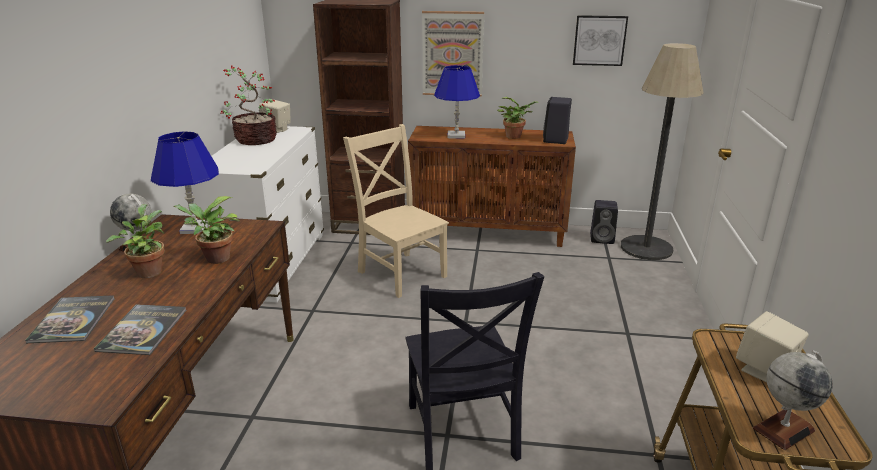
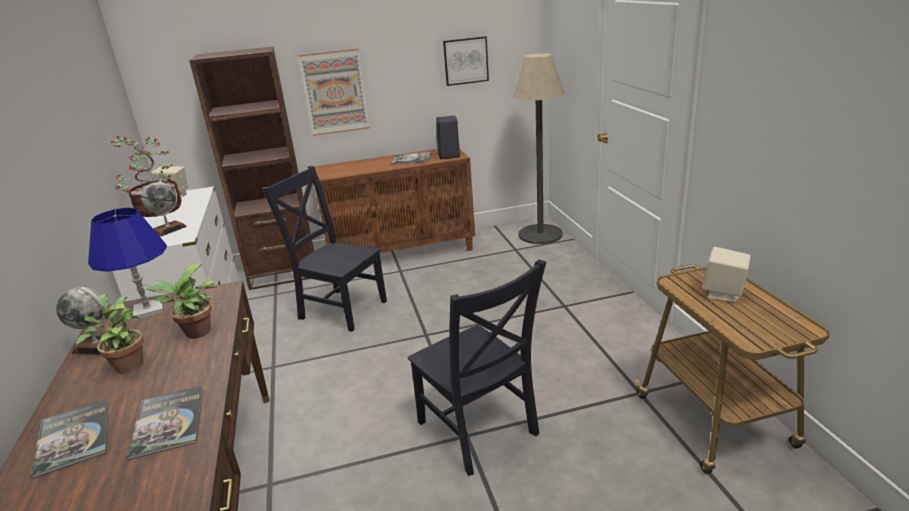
camera: 20 degrees left, 0 degrees up
(400, 272) = (340, 308): beige chair -> black chair
(456, 135) = (357, 168): blue table lamp -> none
(515, 136) = (412, 159): potted plant -> book
(603, 239) = (502, 235): black speaker -> none
(783, 429) = (765, 330): globe -> globe (169, 229)

